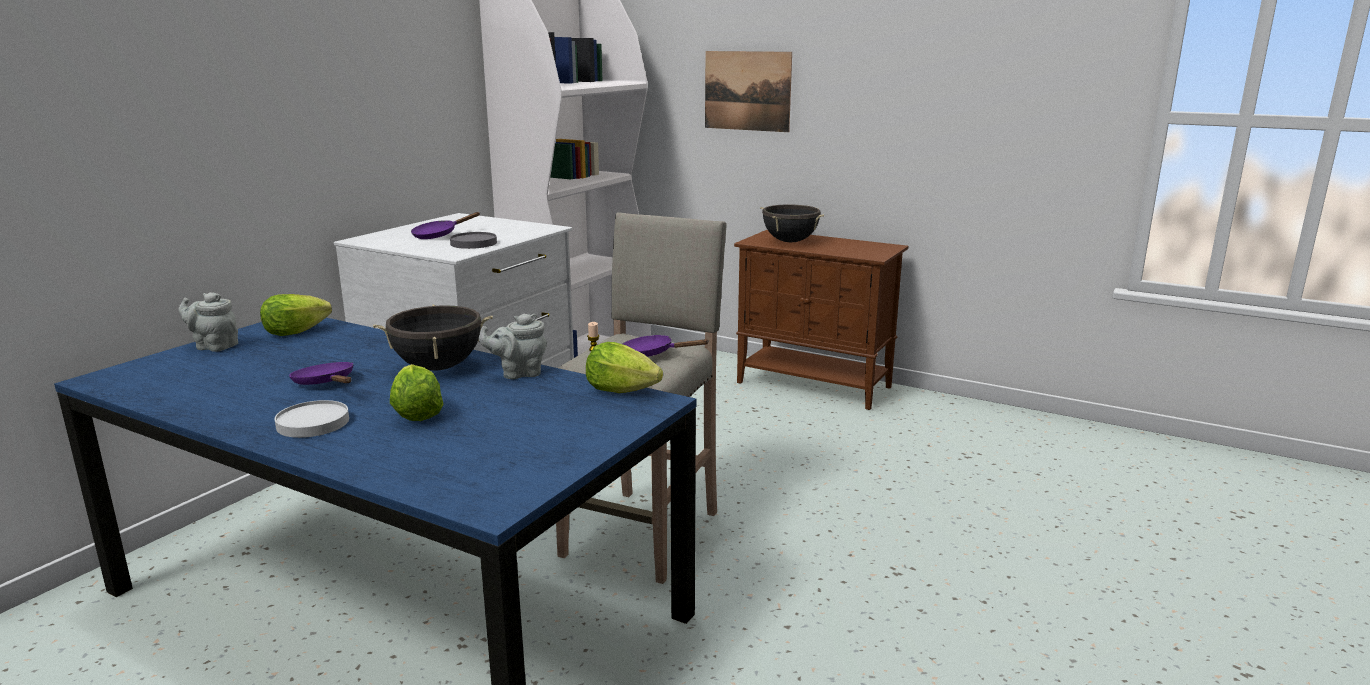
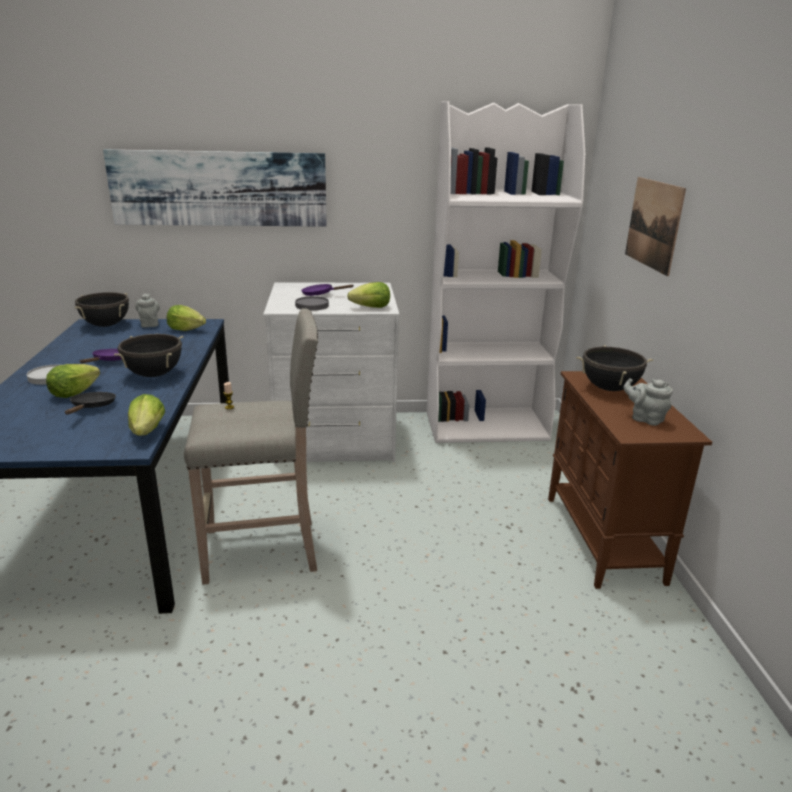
camera: 55 degrees right, 5 degrees up
(145, 370) = (106, 325): none -> black cooking pot
(239, 106) = (219, 188): none -> picture
(491, 409) = (92, 407): none -> black frying pan
(518, 373) = (159, 396): grey teapot -> grey teapot (645, 419)
(533, 230) = (371, 308): none -> lettuce
(652, 354) = (251, 422): purple frying pan -> none

